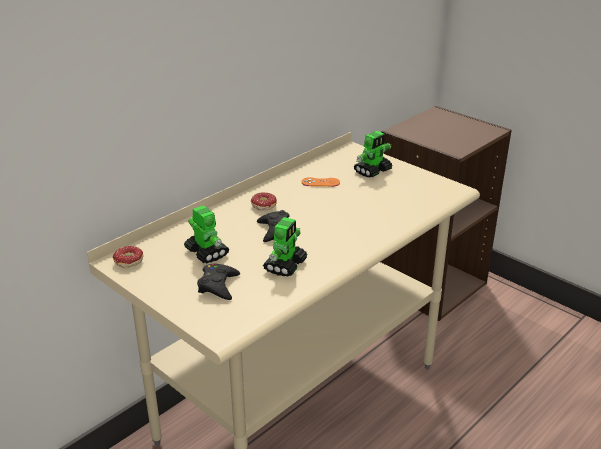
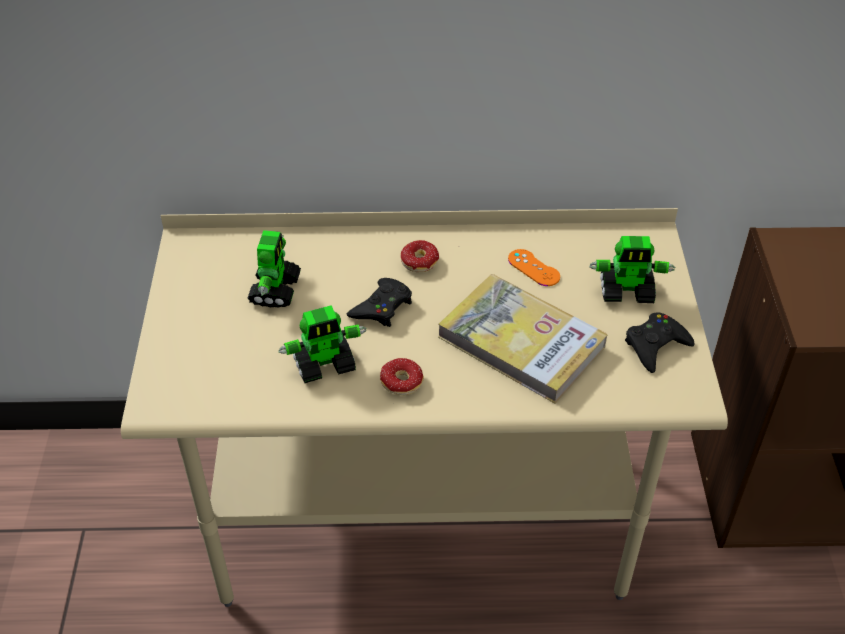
camera: 45 degrees right, 15 degrees up
(128, 264) = (190, 254): donut -> donut (397, 387)
(218, 286) = (228, 342): black game controller -> black game controller (655, 346)
(360, 209) = (521, 342): none -> book

